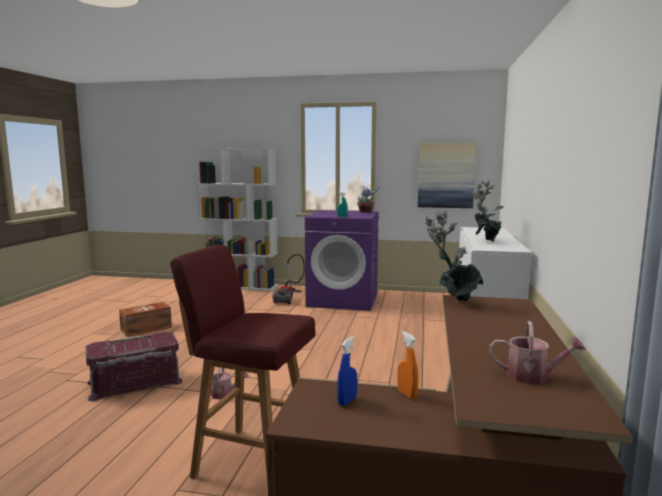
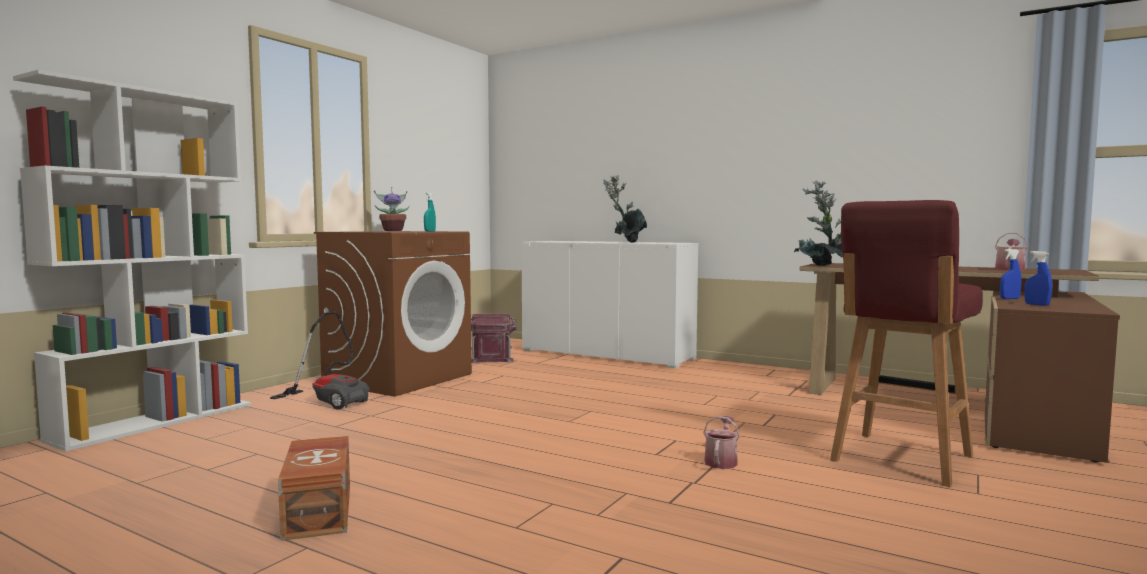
camera: 70 degrees left, 5 degrees down
(135, 383) = (647, 519): red storage box -> red storage box (492, 355)
(343, 300) = (399, 378): purple washing machine -> brown washing machine
(407, 394) = (1009, 298): orange spray bottle -> blue spray bottle
(446, 175) = (445, 181): picture -> none

